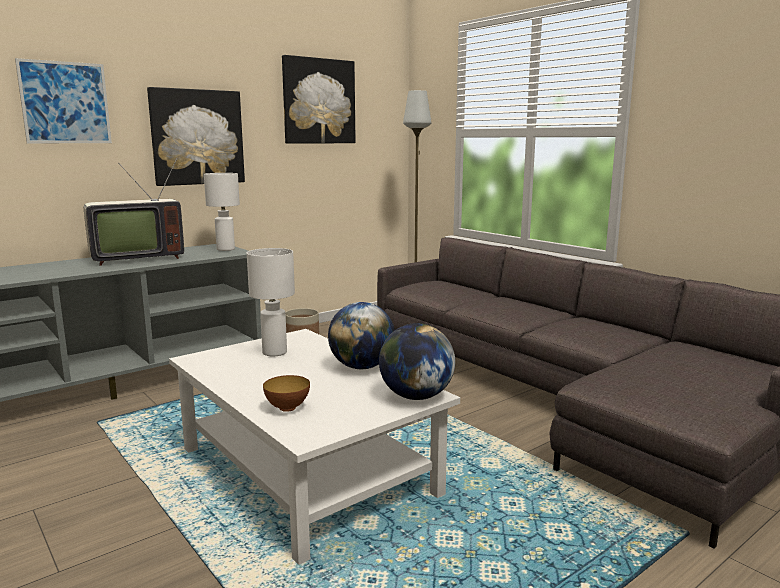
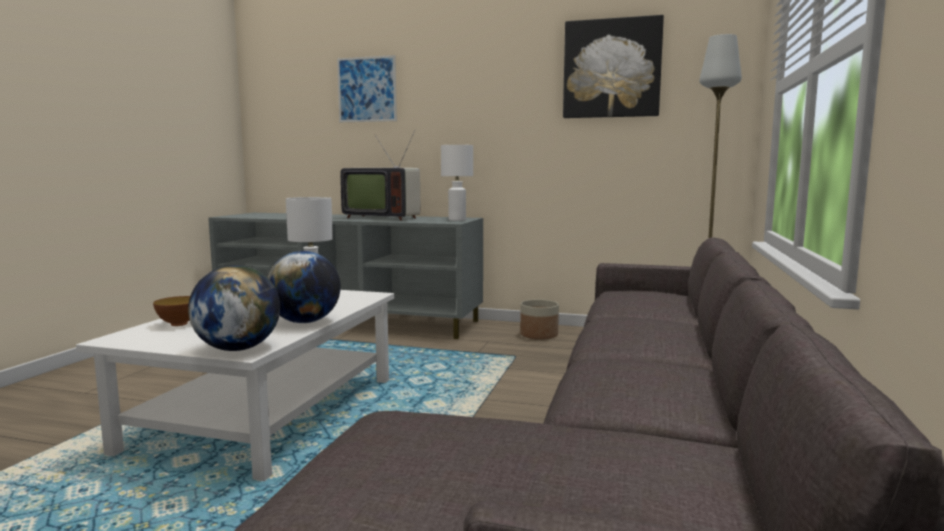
camera: 55 degrees right, 5 degrees down
(197, 137) = (469, 114): picture -> none

